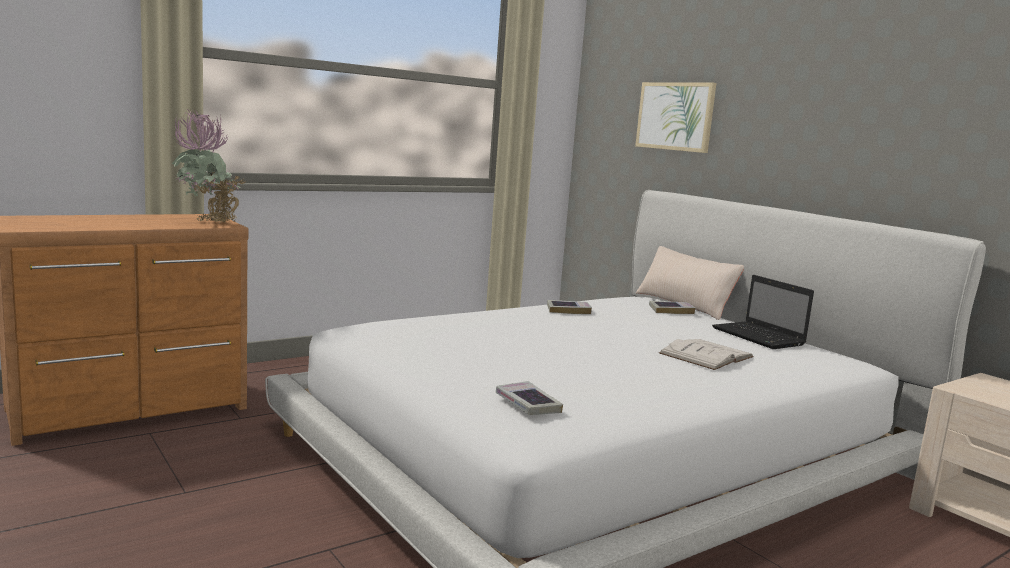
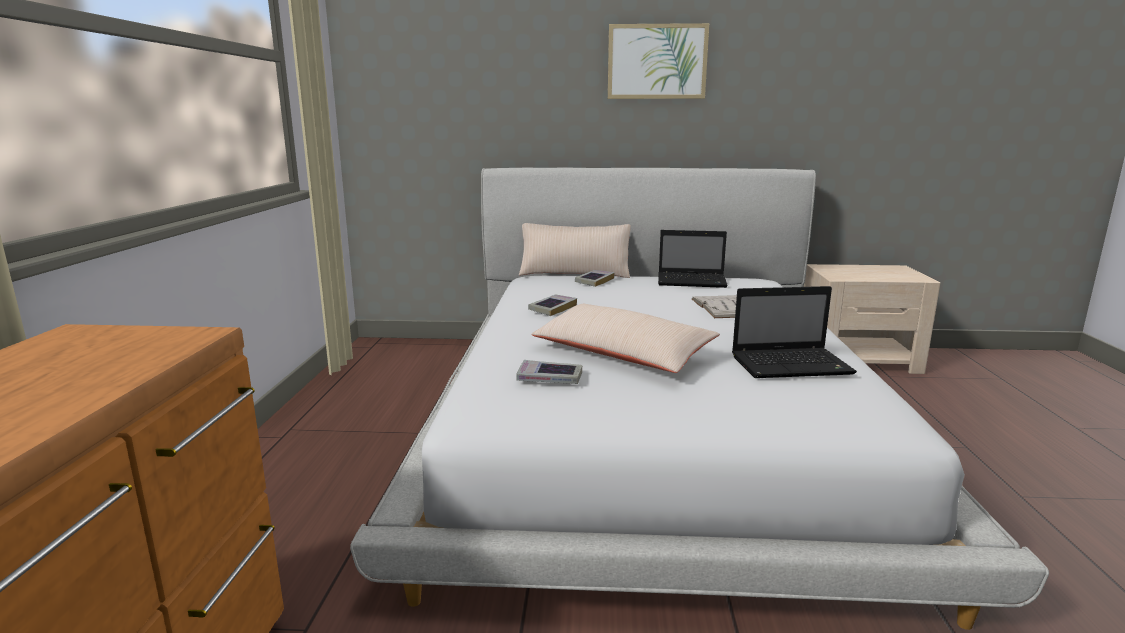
camera: 50 degrees left, 5 degrees up
(209, 223) = (157, 343): potted plant -> none
(509, 339) = (622, 354): none -> beige pillow
(527, 404) = (829, 401): book -> book (549, 378)
(591, 387) = (793, 365): none -> laptop
(675, 116) = (489, 88): picture -> picture (657, 62)

